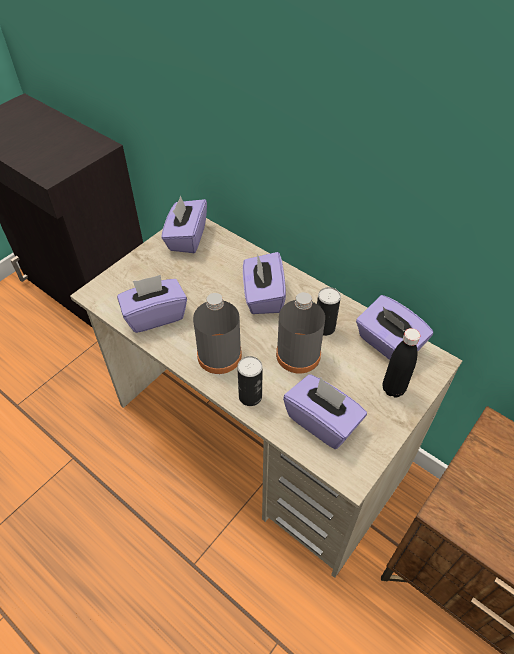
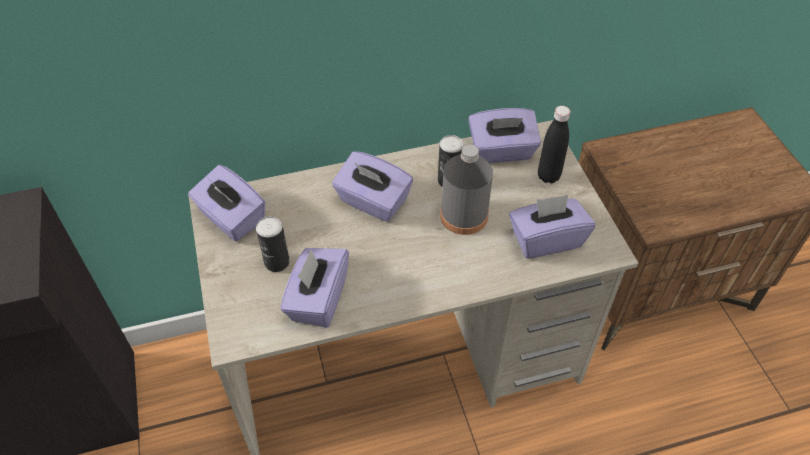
camera: 55 degrees left, 0 degrees up
(219, 355) = (416, 273): grey bottle -> none
(250, 396) = (482, 275): can -> can (277, 262)

